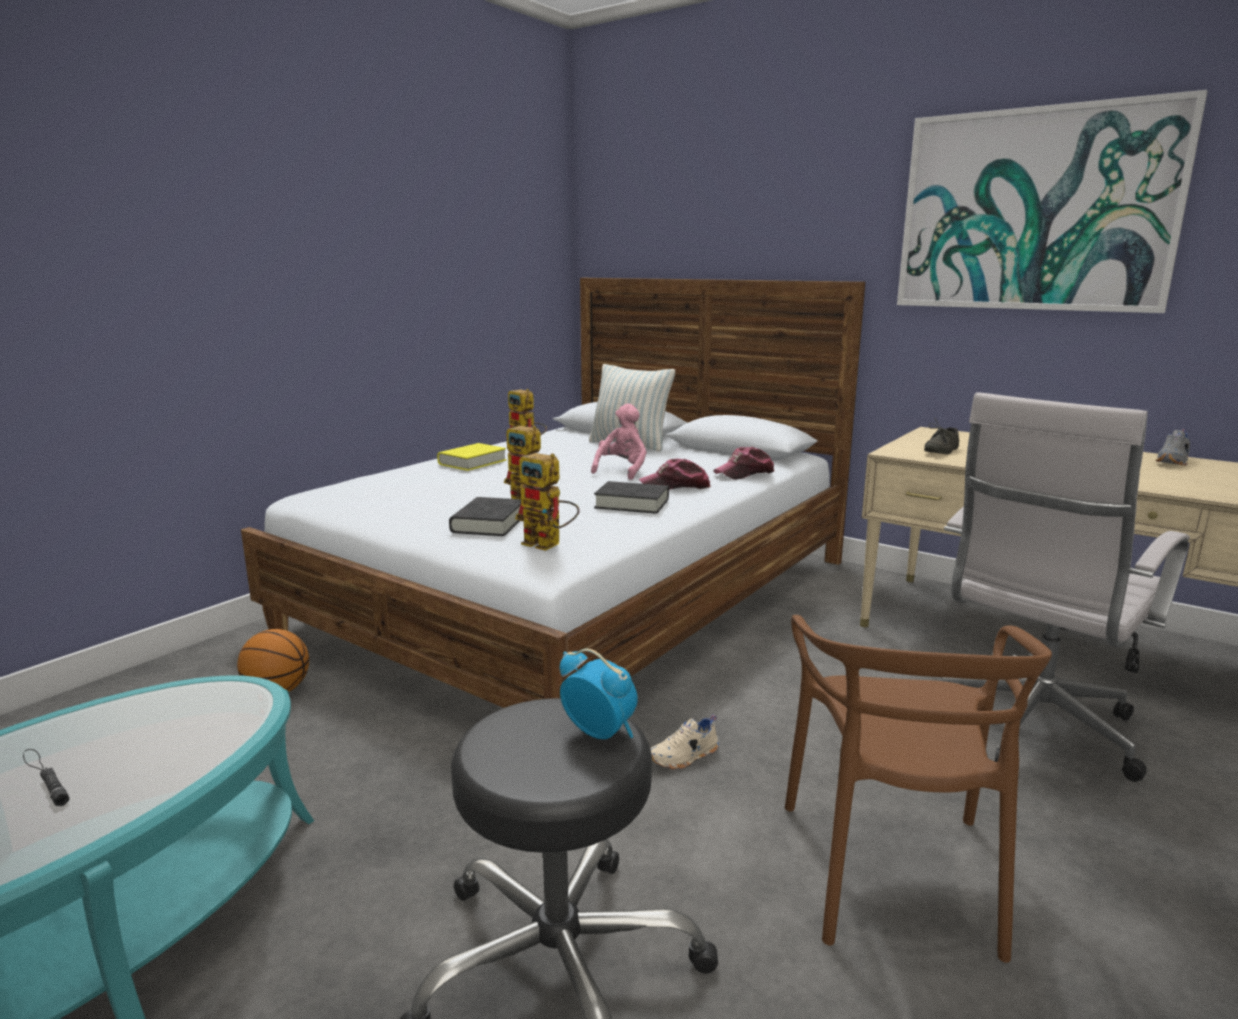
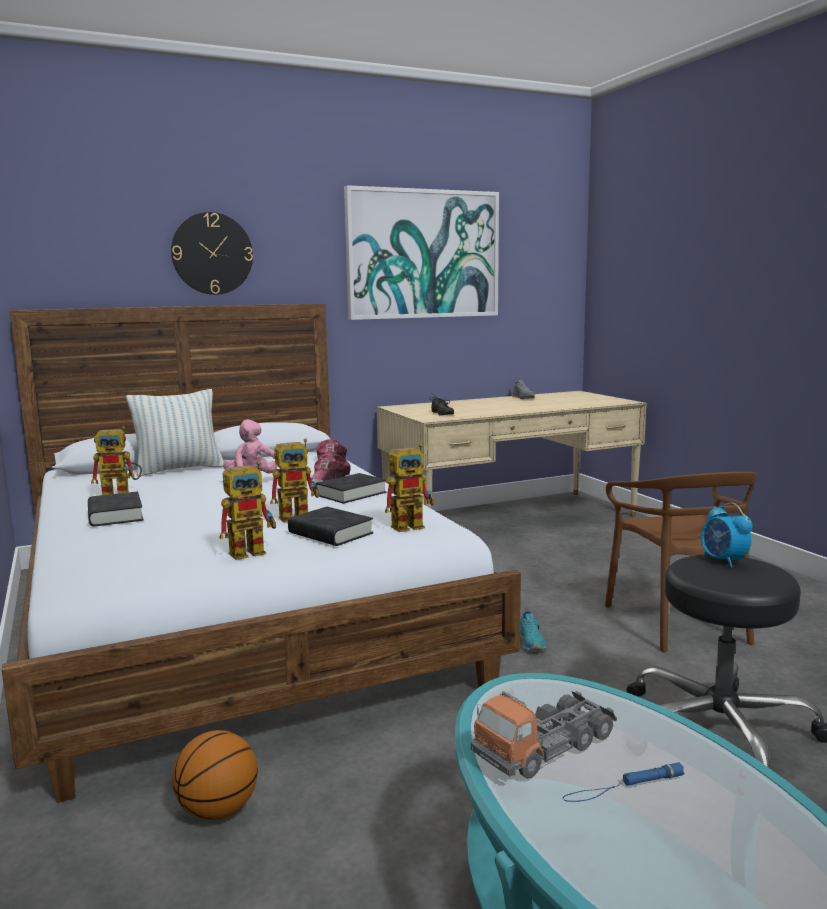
camera: 60 degrees left, 5 degrees down
(44, 777) = (623, 787): black flashlight -> blue flashlight
(122, 727) = (545, 747): none -> toy truck
(418, 513) = (254, 551): none -> toy robot
(472, 462) = (115, 515): yellow book -> black book
(599, 732) = (723, 561): alarm clock -> alarm clock turned 90 degrees counterclockwise
(684, 757) = (532, 642): beige shoe -> turquoise shoe
(749, 220) = (212, 253): none -> wall clock
(892, 872) = (678, 622): brown chair -> brown chair turned 45 degrees clockwise
(1031, 731) = (583, 555): white office chair -> none

